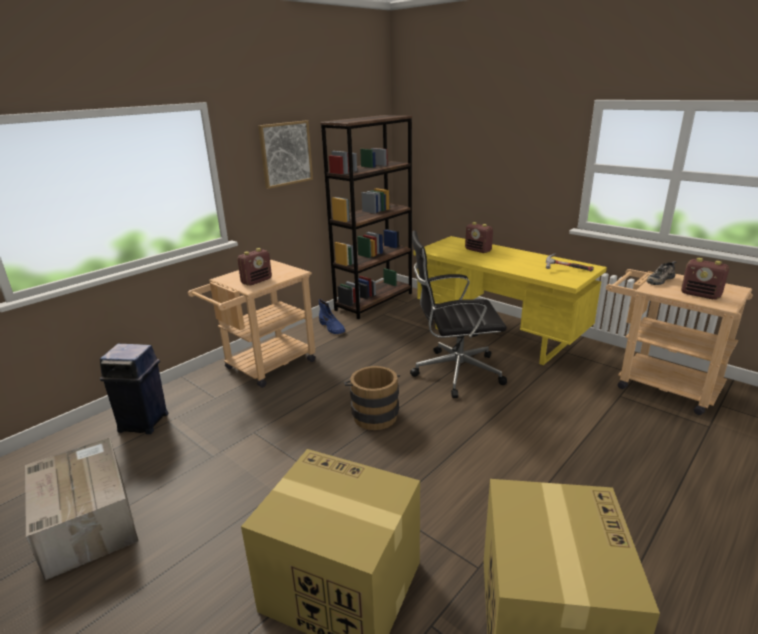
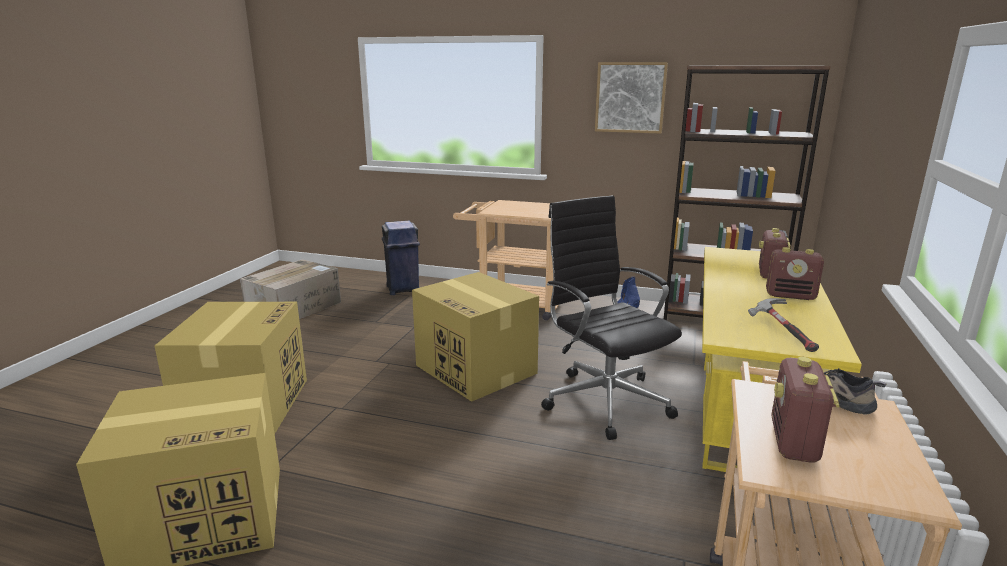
camera: 65 degrees right, 5 degrees down
(257, 281) = (508, 210): radio -> radio (791, 296)
(373, 414) = (477, 369): brown bucket -> cardboard box

